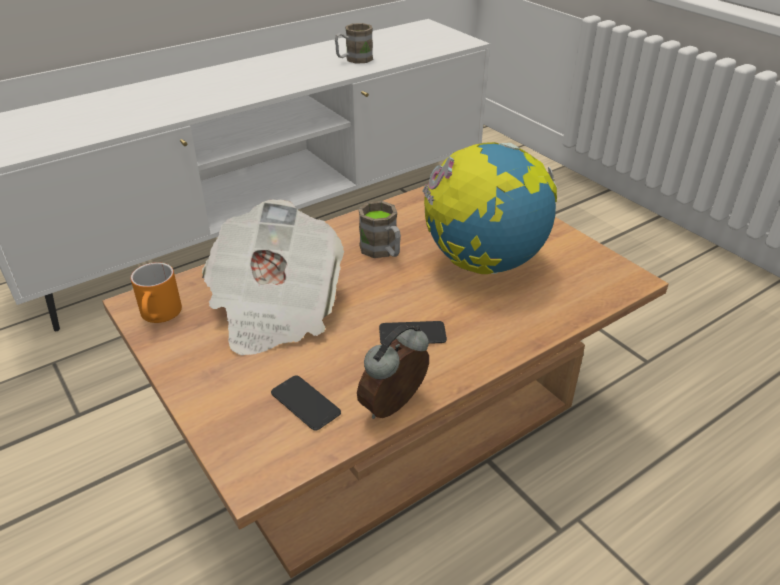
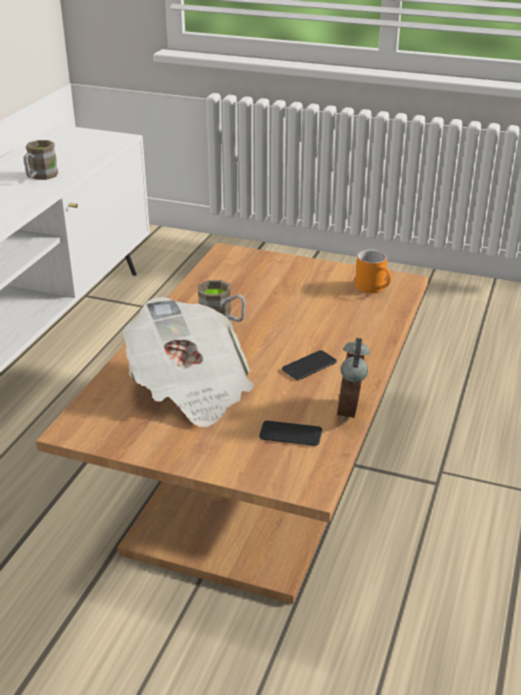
camera: 35 degrees left, 5 degrees down
(160, 316) = (105, 430): orange mug -> orange mug (375, 288)
(484, 263) = (303, 305): globe -> none

